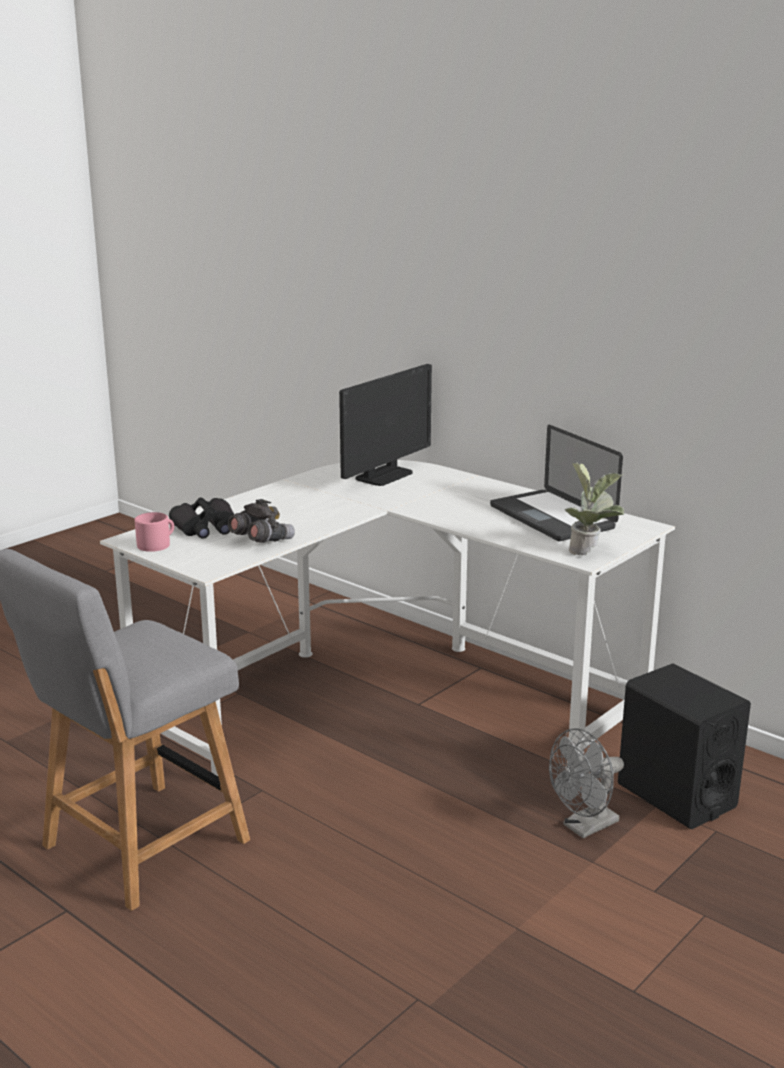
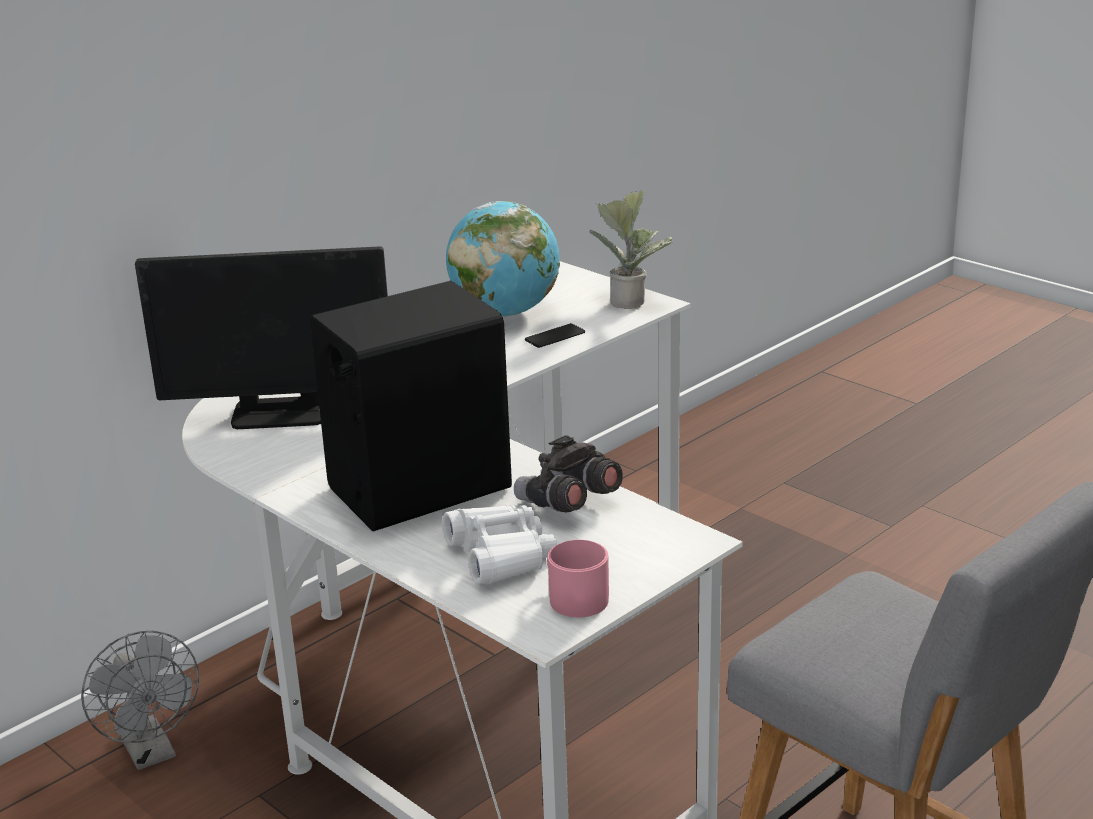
camera: 85 degrees left, 5 degrees up
(206, 528) = (501, 556): black binoculars -> white binoculars
(384, 476) = (280, 413): monitor -> monitor turned 135 degrees clockwise
(510, 532) = (555, 336): none -> phone
(552, 517) = (505, 312): laptop -> globe
(585, 827) = (786, 552): grey fan -> grey fan (151, 753)
(675, 795) = (720, 495): black speaker -> black speaker (418, 489)

